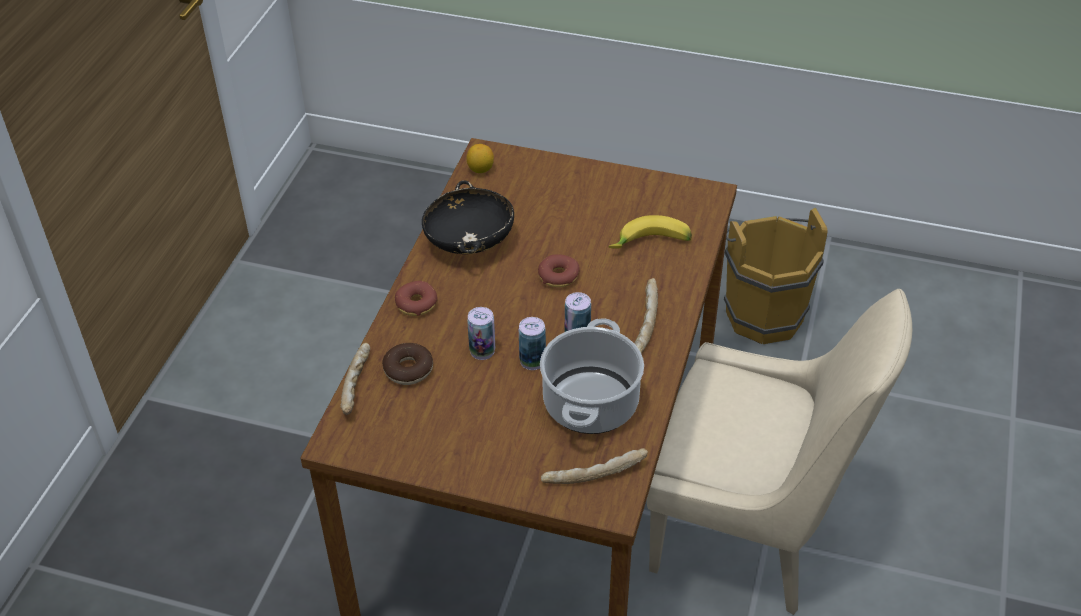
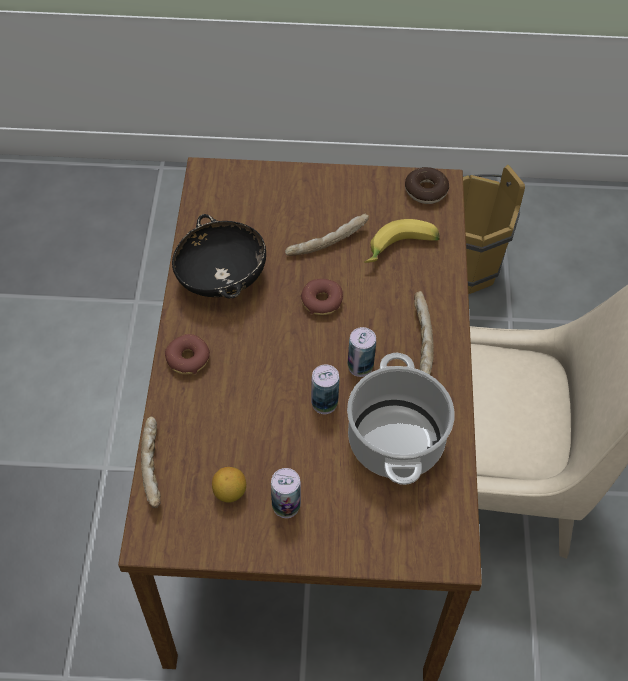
camera: 15 degrees left, 10 degrees up
(408, 369) = (201, 437): donut -> donut (426, 191)
(480, 169) = (208, 192): lemon -> lemon (230, 492)
(482, 351) = (271, 401): can -> can (286, 506)
(594, 472) = (422, 520): bread -> bread (326, 241)

